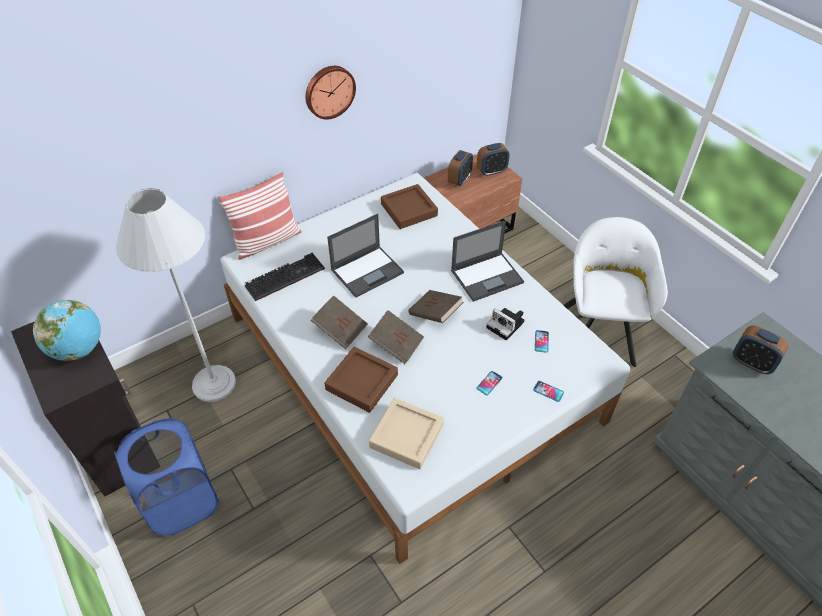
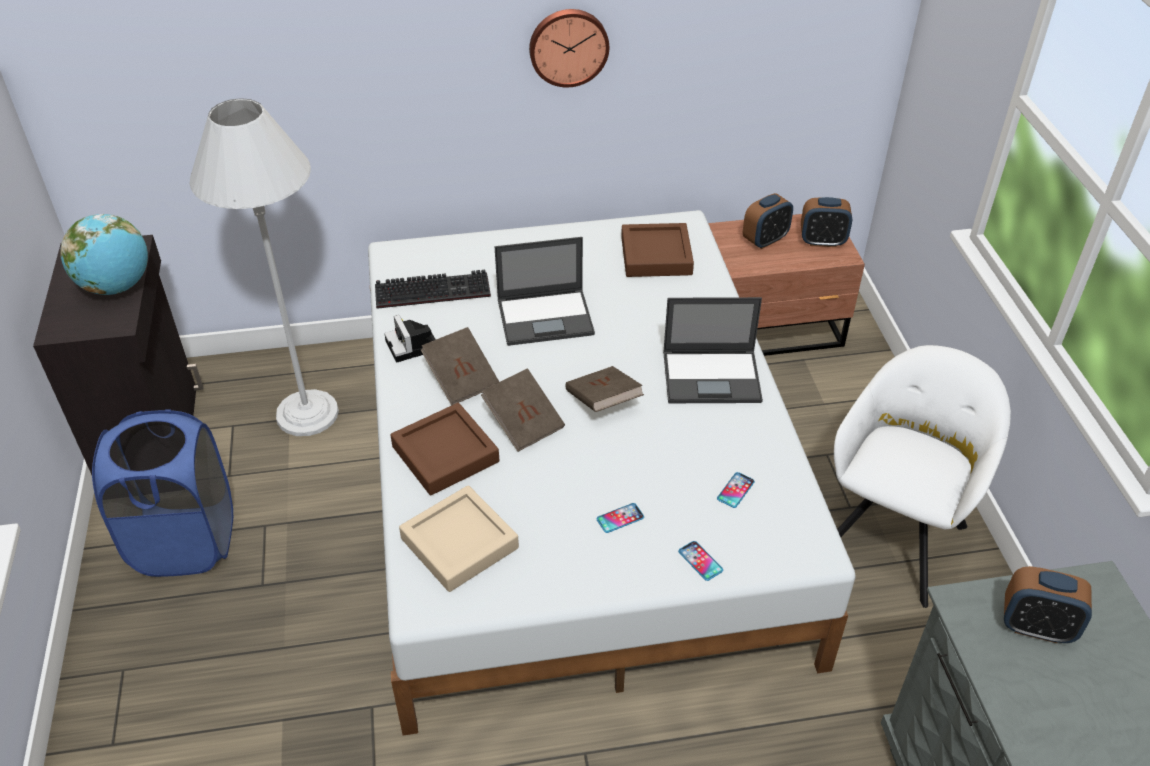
camera: 25 degrees right, 5 degrees down
(267, 241) = (439, 240): pillow -> none
(506, 325) = (697, 451): camera -> camera (413, 346)
(751, 363) = (1036, 627): alarm clock -> alarm clock turned 45 degrees counterclockwise

